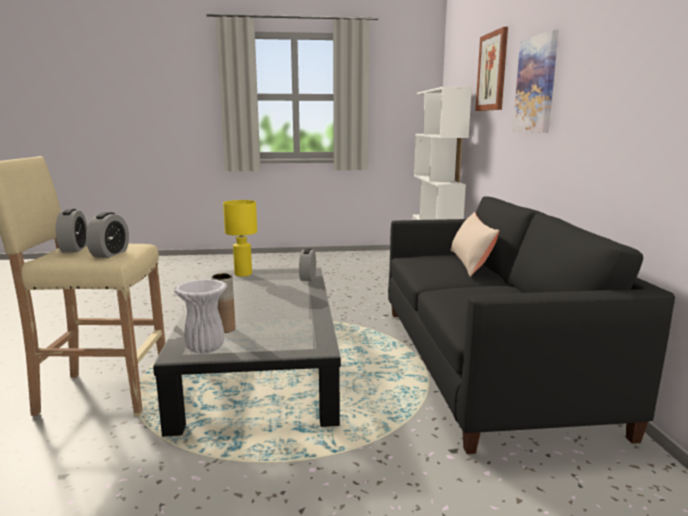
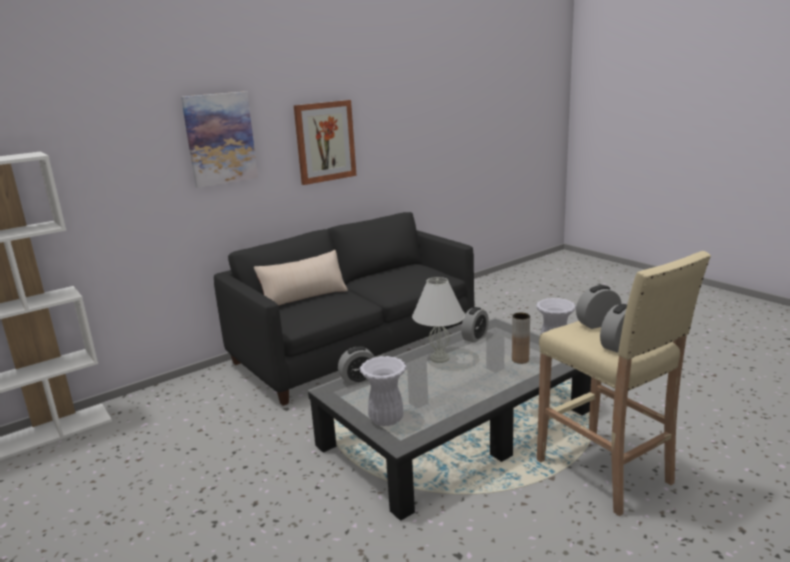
camera: 120 degrees left, 5 degrees up
(243, 274) = (386, 420): yellow table lamp -> white vase
(291, 304) = (439, 358): none -> white table lamp
(305, 327) = (475, 337): none -> alarm clock
(492, 72) = (95, 129): picture -> picture (325, 142)

